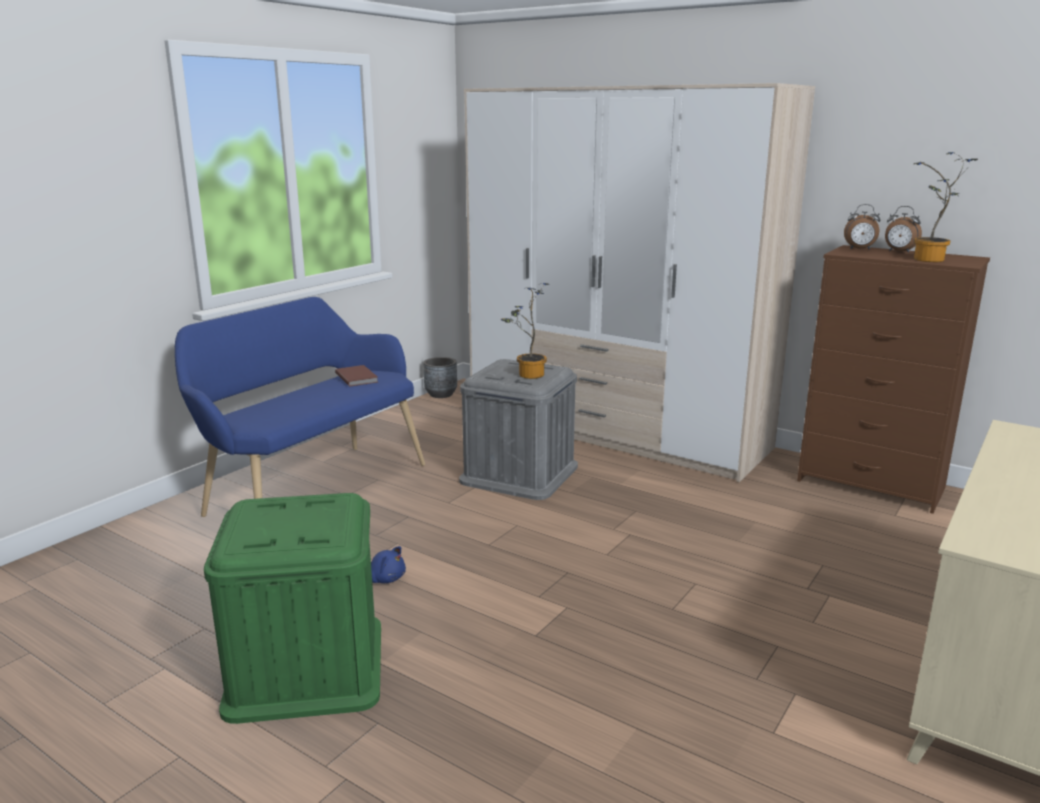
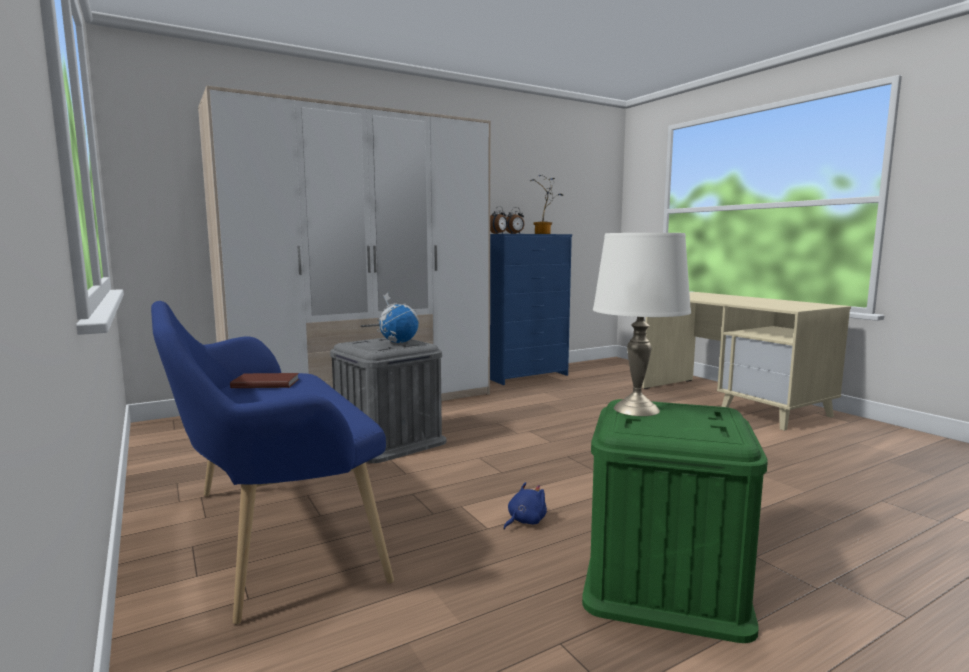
camera: 65 degrees left, 10 degrees down
(315, 503) = (635, 409): none -> white table lamp
(441, 394) = (149, 437): grey planter -> none
(527, 375) = (398, 342): potted plant -> globe
(872, 485) = (525, 375): brown dresser -> blue dresser

